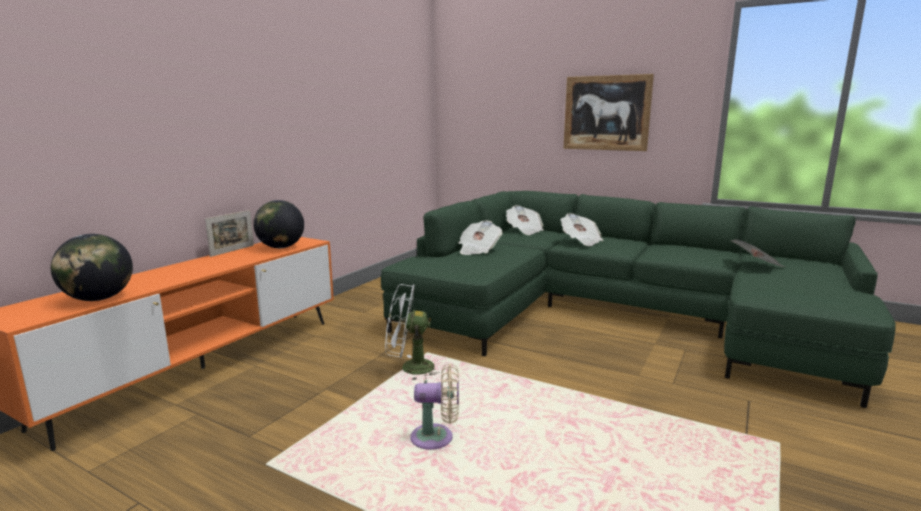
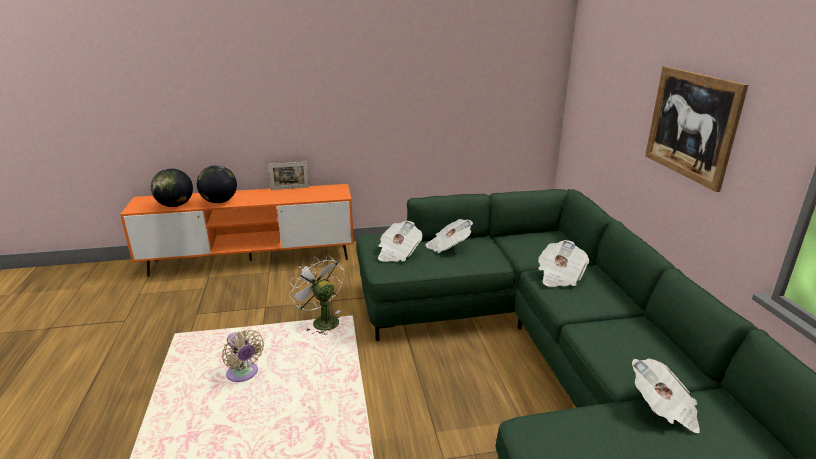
camera: 50 degrees right, 10 degrees up
(281, 247) = (315, 195): globe -> globe (219, 201)
(524, 231) = (545, 240): newspaper -> newspaper (398, 253)

